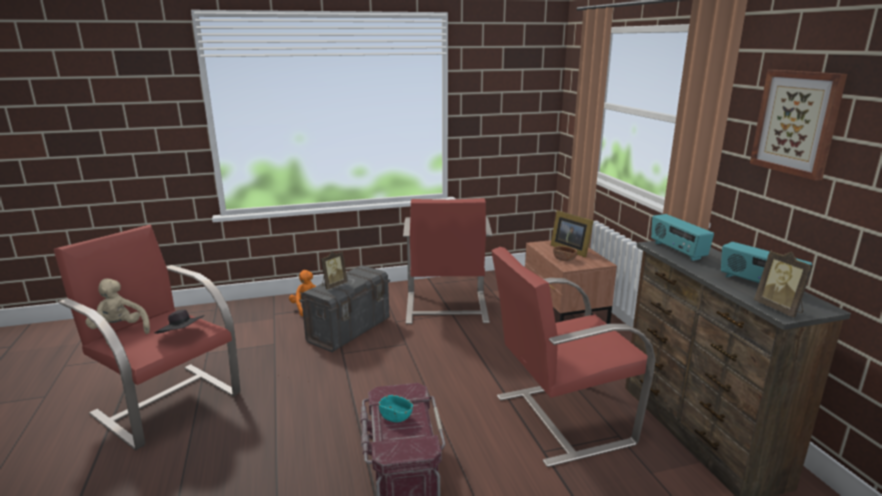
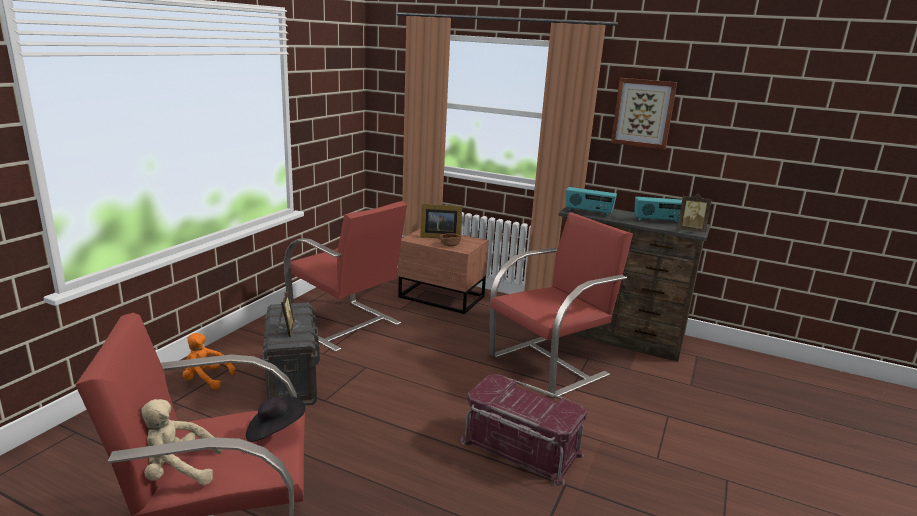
camera: 50 degrees left, 0 degrees up
(396, 416) = (519, 402): turquoise bowl -> none
(561, 419) = (549, 365): red armchair -> red armchair turned 150 degrees counterclockwise

